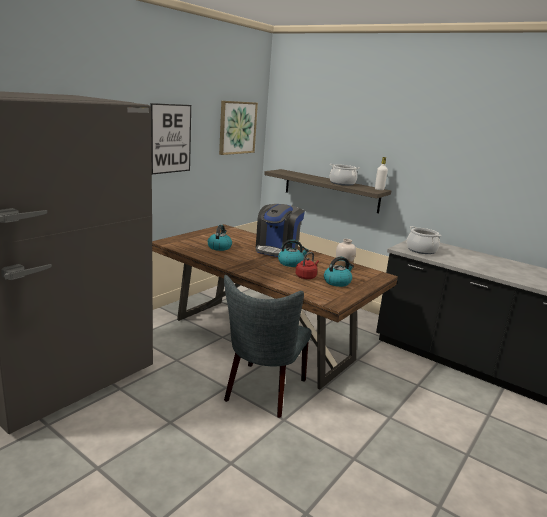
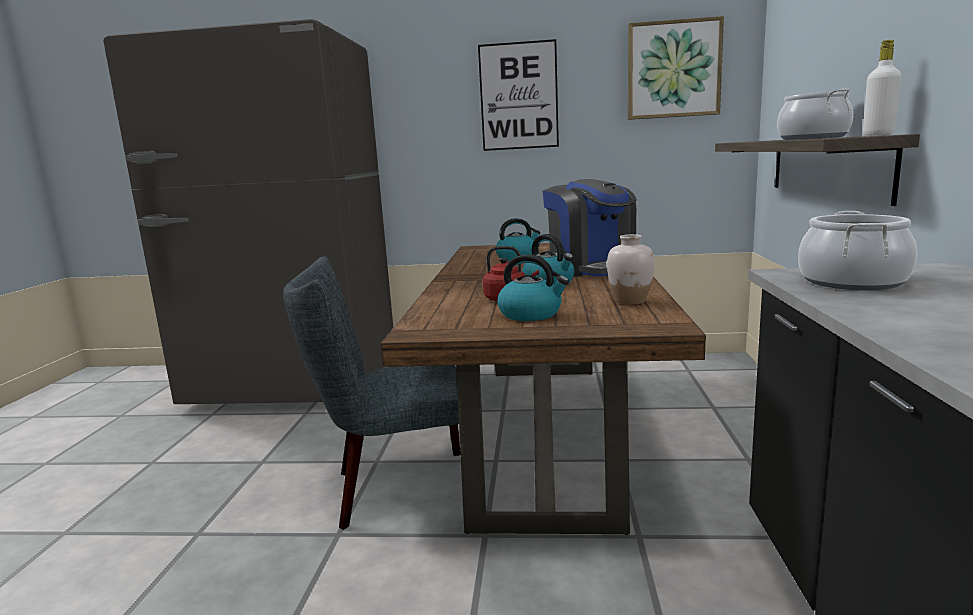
camera: 60 degrees right, 5 degrees down
(277, 249) = (592, 268): coffee machine -> coffee machine turned 105 degrees counterclockwise

